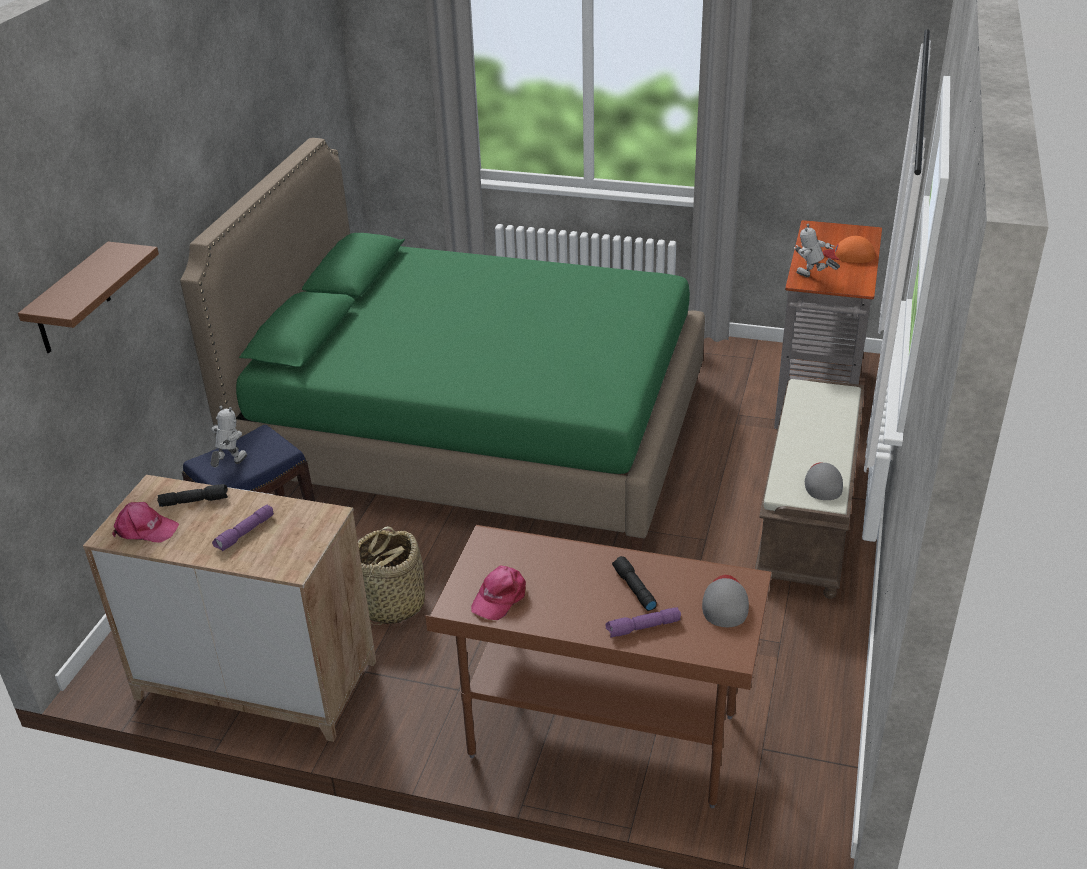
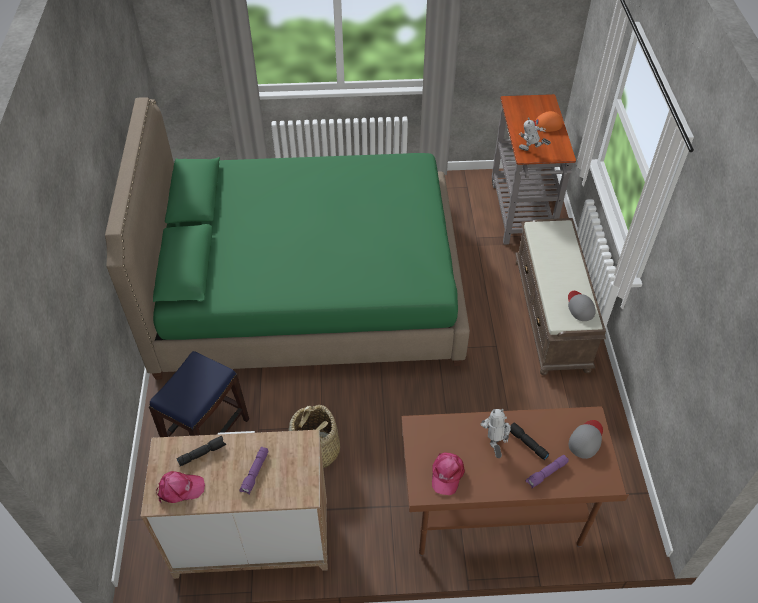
camera: 20 degrees left, 15 degrees up
(72, 300) = (65, 334): brown shelf -> none
(230, 465) = (187, 395): toy robot -> toy robot (493, 445)
(725, 603) = (586, 439): grey cap -> grey cap turned 45 degrees clockwise

